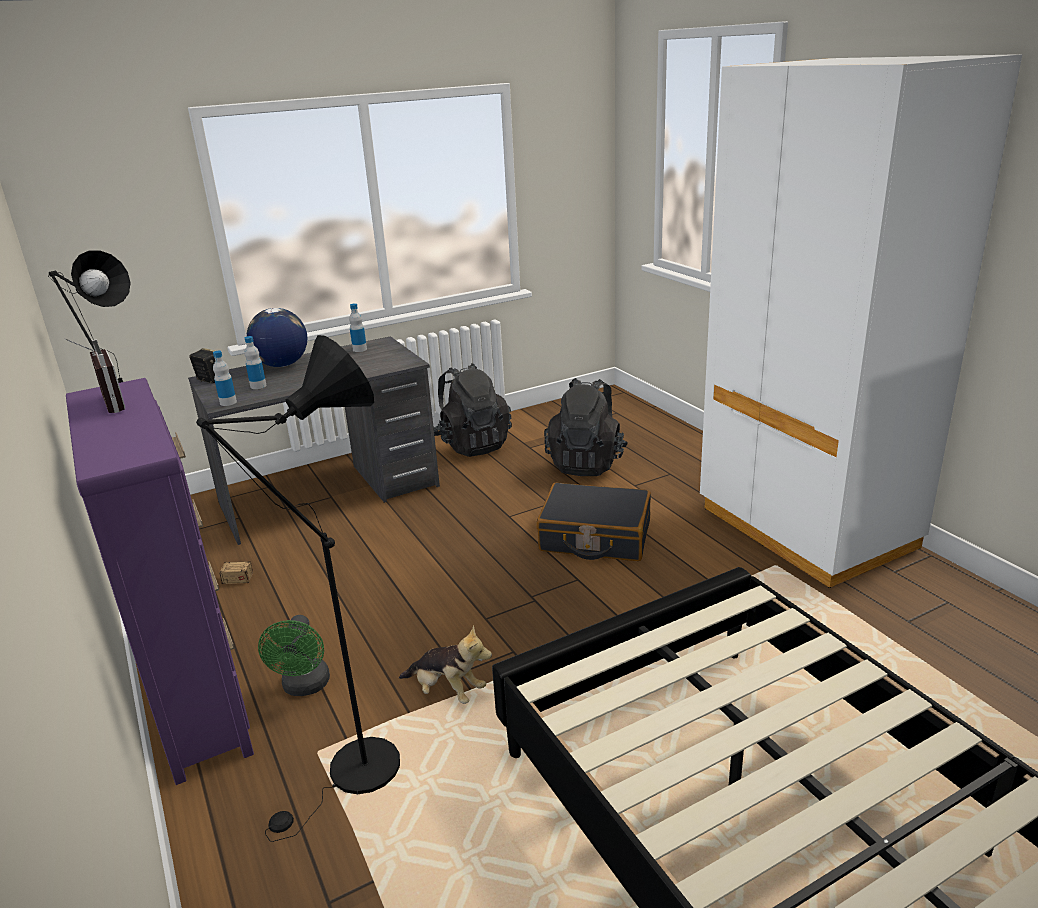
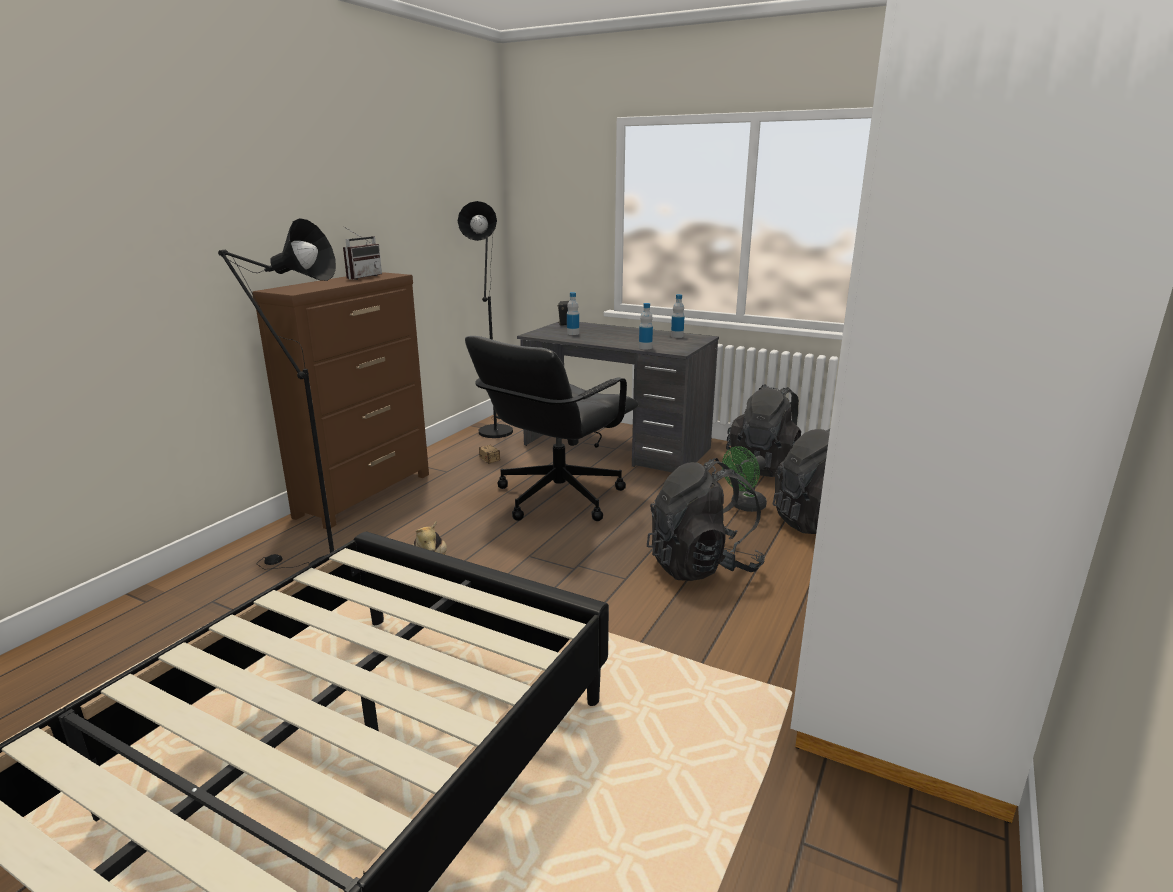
camera: 55 degrees right, 5 degrees down
(197, 699) = (366, 494): purple dresser -> brown dresser
(228, 402) = (538, 335): bottle -> bottle (645, 347)
(282, 365) = (615, 329): globe -> none
(305, 687) = (399, 520): green fan -> green fan (744, 506)
(390, 565) = (557, 497): none -> black office chair
(595, 537) = (702, 566): black suitcase -> black backpack

